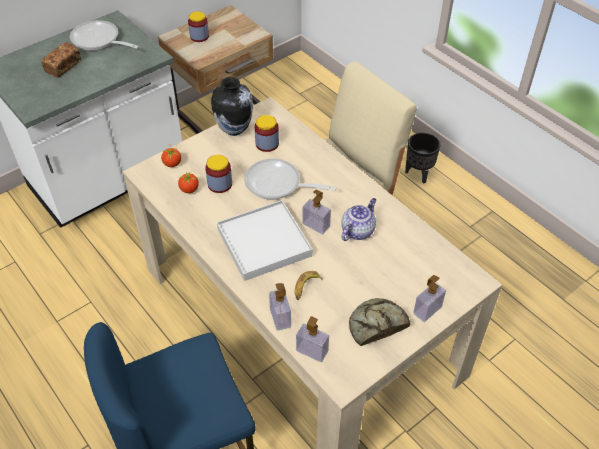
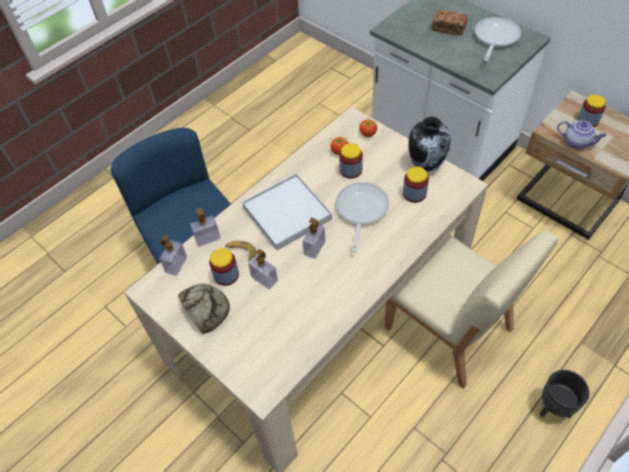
camera: 85 degrees right, 5 degrees up
(335, 303) = (226, 275): none -> jar
(357, 230) = (314, 282): teapot -> teapot (577, 142)
(427, 310) = (223, 349): soap dispenser -> soap dispenser (264, 279)

